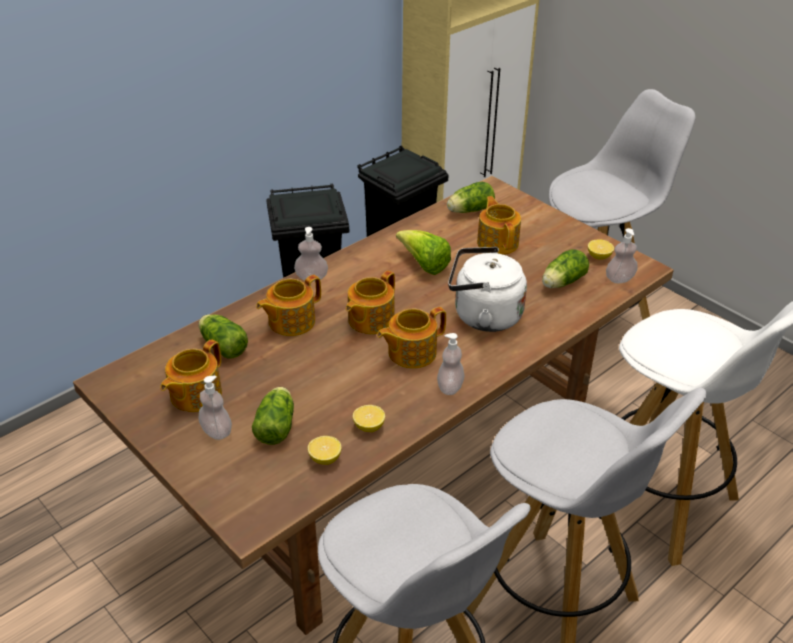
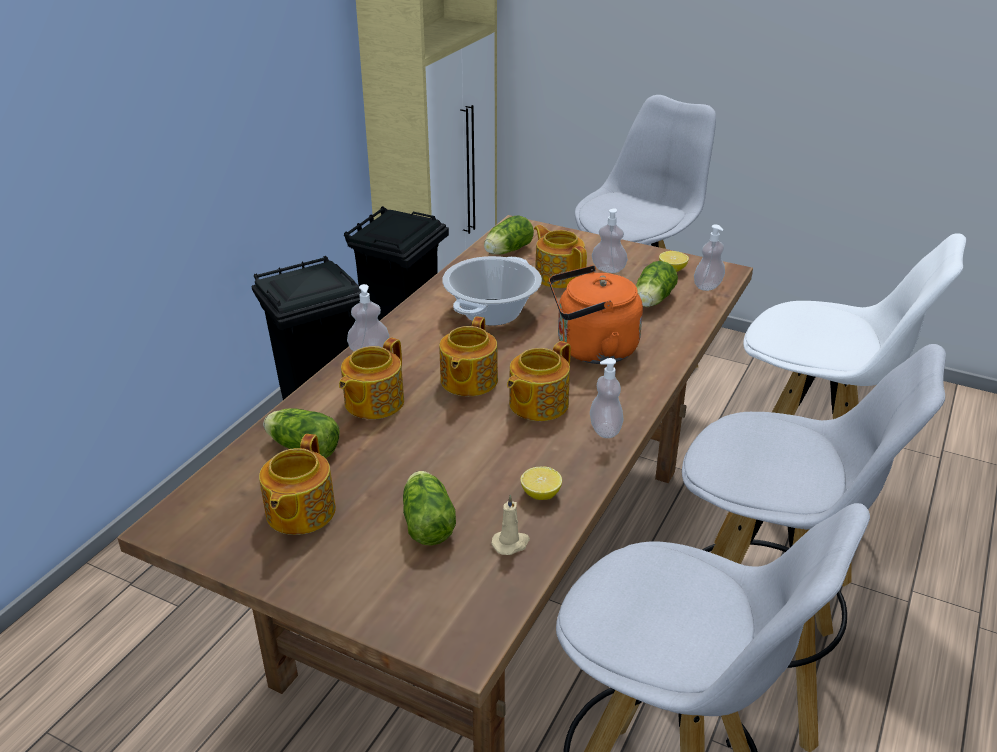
camera: 20 degrees left, 5 degrees down
(216, 431) = (354, 548): soap dispenser -> soap dispenser (608, 269)
(325, 458) = (511, 543): lemon -> beige candle
(424, 265) = (492, 312): lettuce -> cooking pot
(483, 316) = (591, 350): white kettle -> orange kettle

